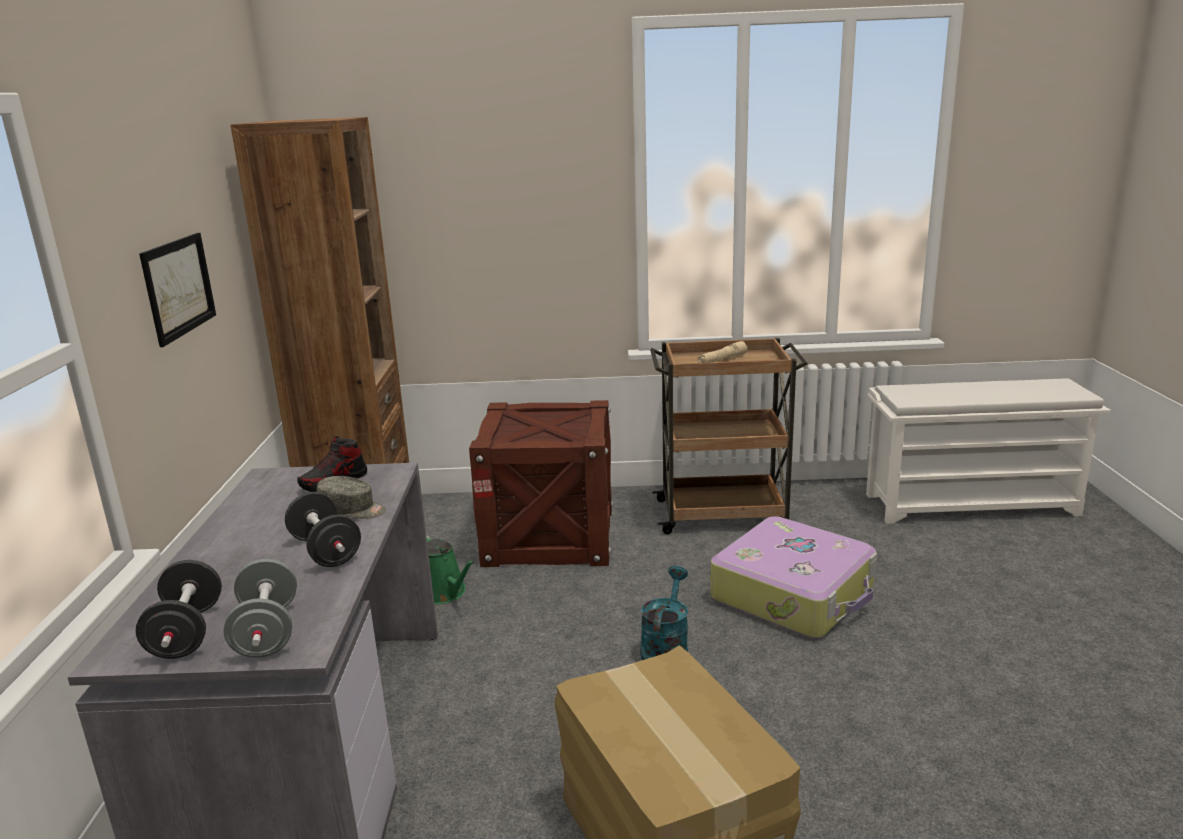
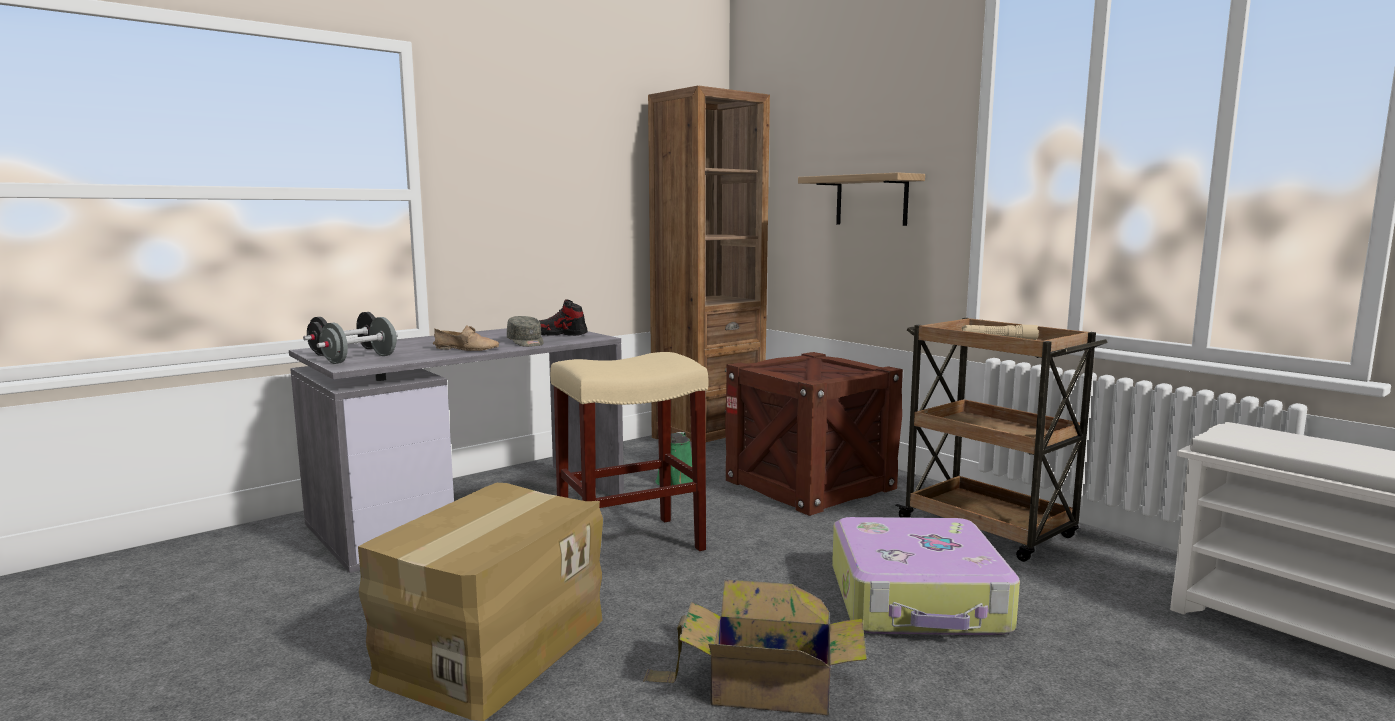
camera: 50 degrees right, 10 degrees down
(179, 287) = (547, 190): picture -> none
(326, 551) = (467, 349): black dumbbell -> beige shoe
(516, 235) = (871, 200): none -> shelf
(548, 677) = (629, 545): none -> beige stool
(666, 648) = (732, 572): turquoise watering can -> none
(853, 715) = (765, 686): none -> cardboard box

